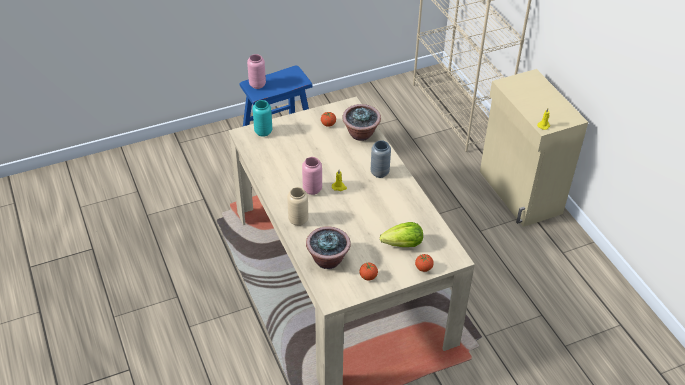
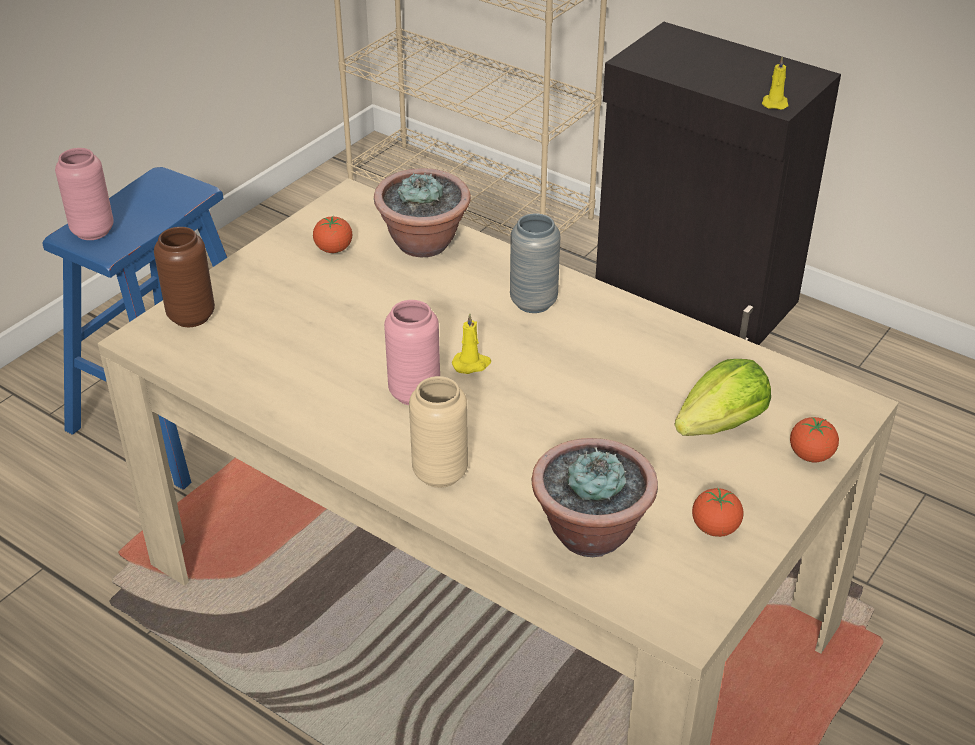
camera: 30 degrees left, 5 degrees down
(263, 132) = (191, 316): turquoise vase -> brown vase
(519, 193) = (695, 295): beige cabinet -> black cabinet

